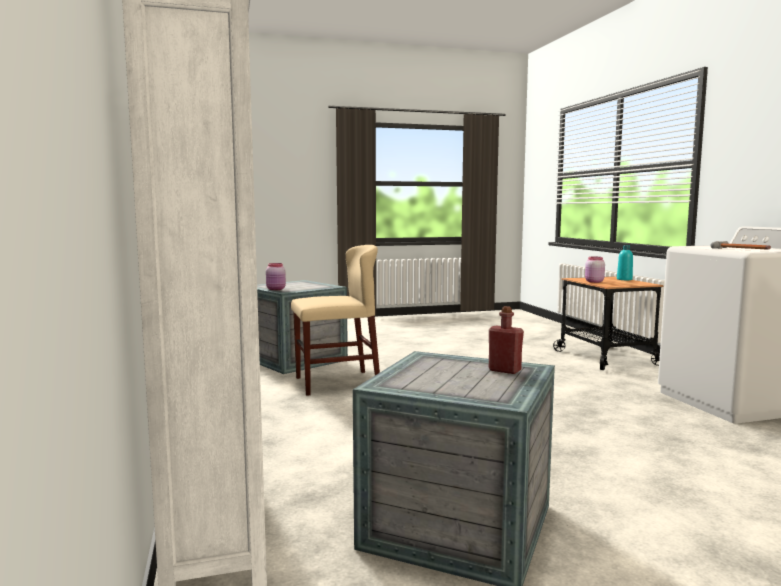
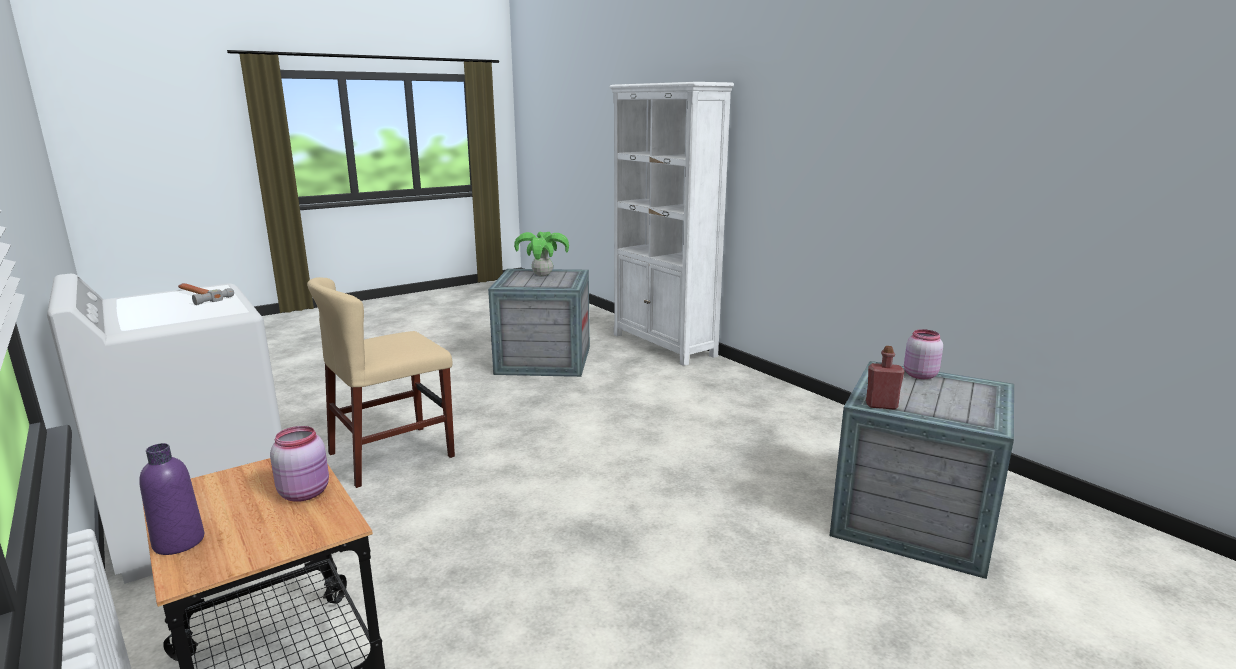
camera: 160 degrees right, 10 degrees up
(337, 383) = (759, 467): beige chair -> beige chair (392, 455)
(455, 382) = (542, 275): none -> potted plant
(504, 370) = (518, 283): red bottle -> red bottle (881, 405)
(624, 279) = (179, 542): turquoise bottle -> purple bottle

